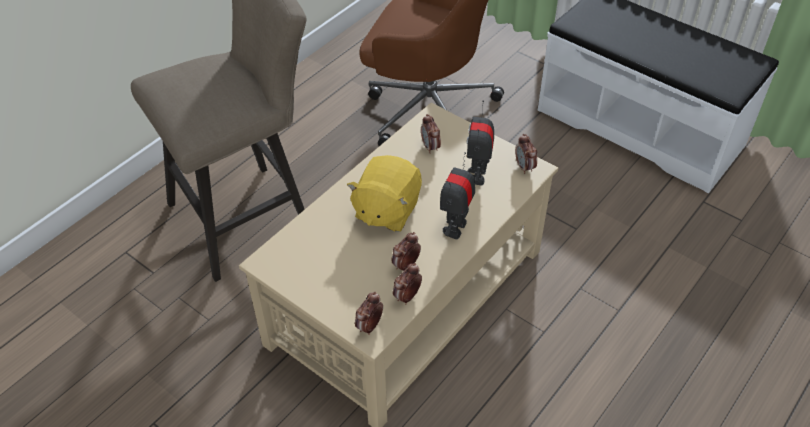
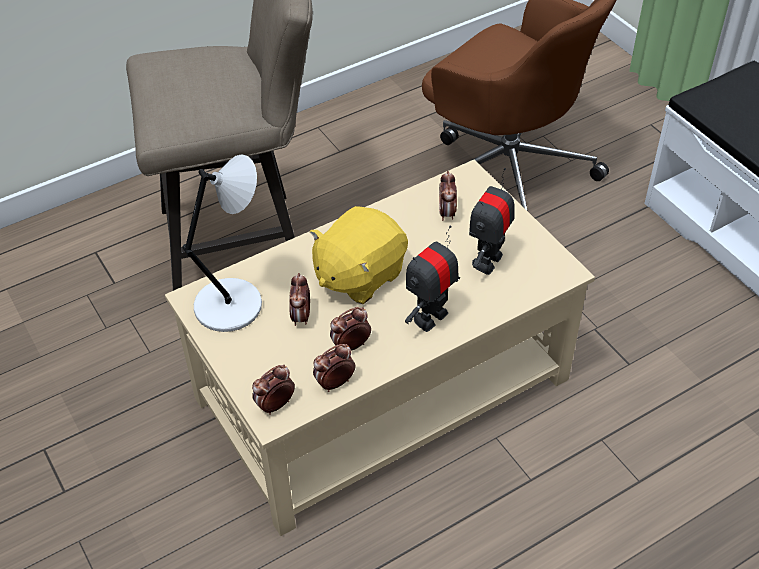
camera: 20 degrees right, 0 degrees up
(297, 258) = (232, 304): none -> grey table lamp
(524, 167) = (551, 266): alarm clock -> alarm clock (301, 317)

